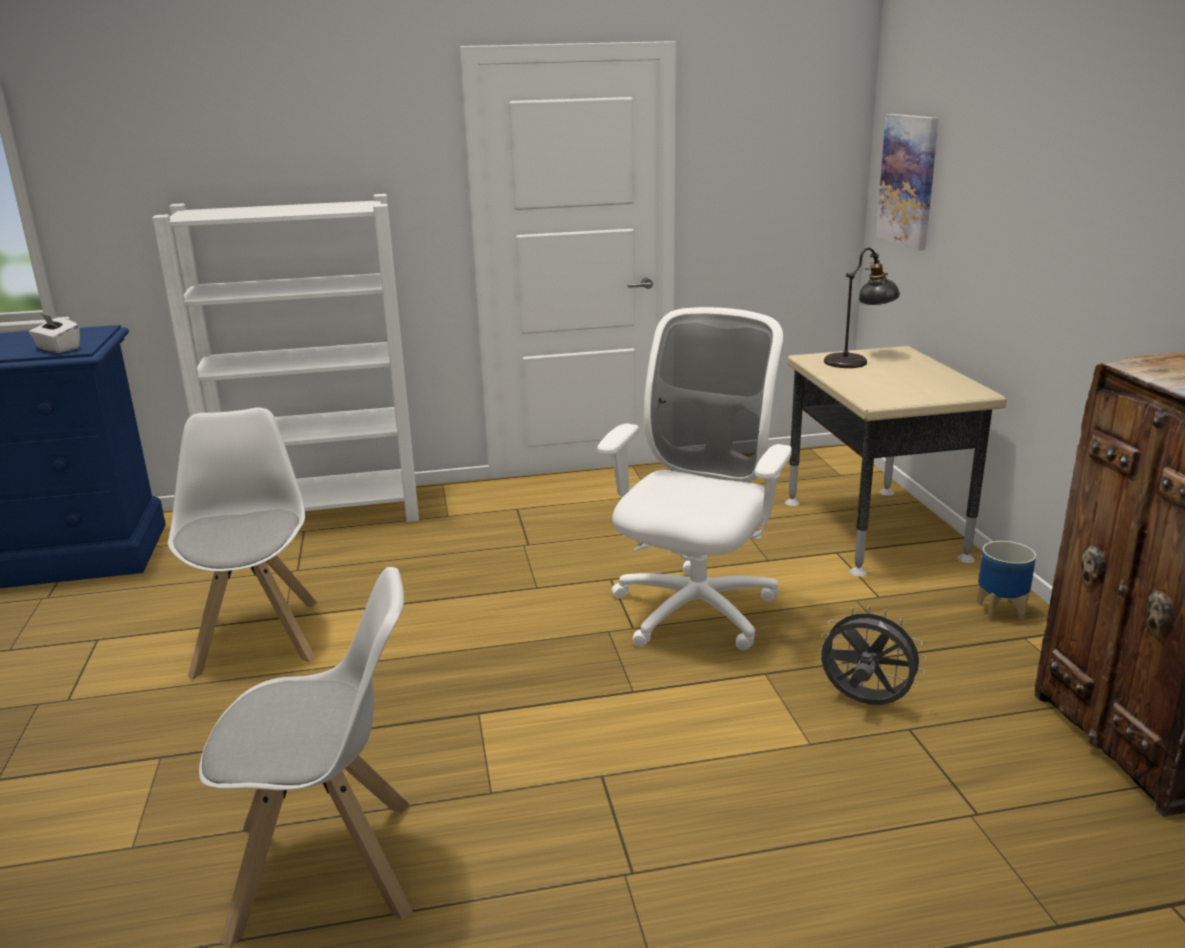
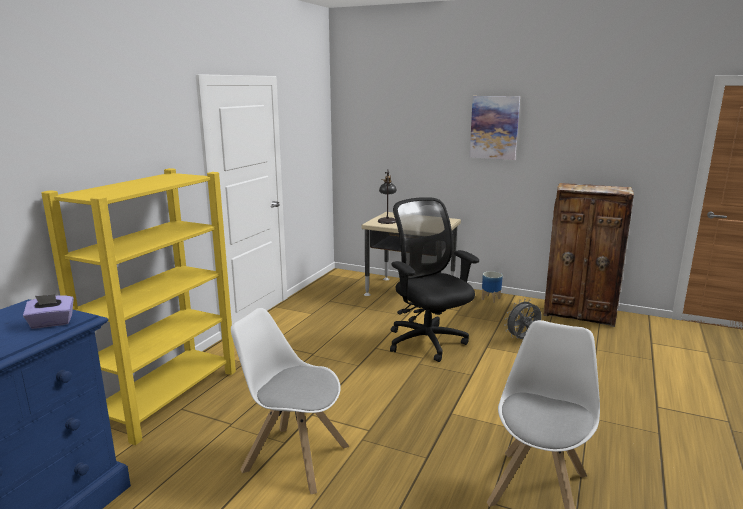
camera: 55 degrees left, 5 degrees down
(58, 349) = (51, 323): white tissue box -> purple tissue box
(320, 513) = (166, 397): white bookcase -> yellow bookcase
(693, 616) = (430, 343): white office chair -> black office chair
(908, 180) = (368, 140): picture -> picture (494, 127)

